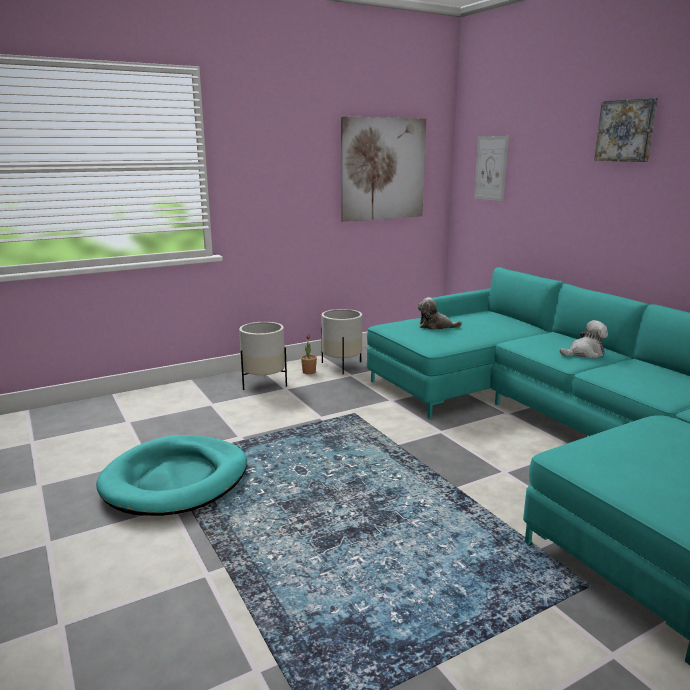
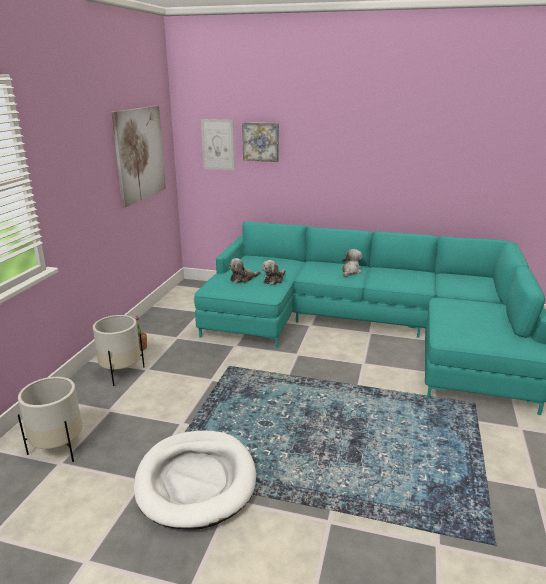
camera: 45 degrees left, 5 degrees up
(176, 480) = (196, 481): turquoise dog bed -> white dog bed
(342, 366) = (157, 333): white planter -> white planter (58, 448)
(468, 336) = (274, 280): none -> plush toy
(626, 130) = (336, 120): picture -> picture (261, 141)

